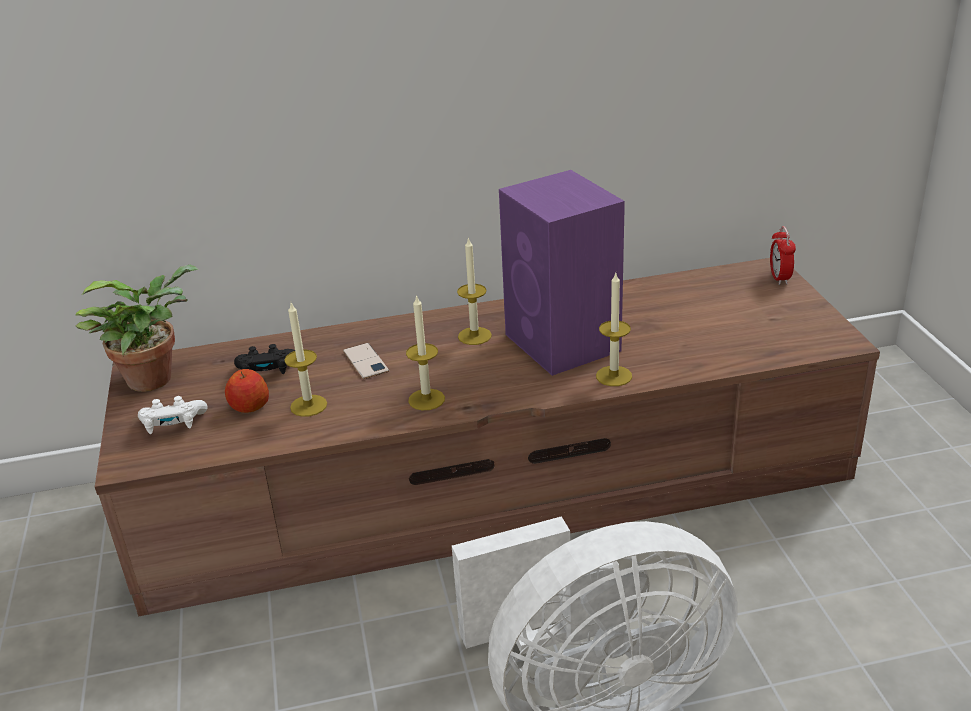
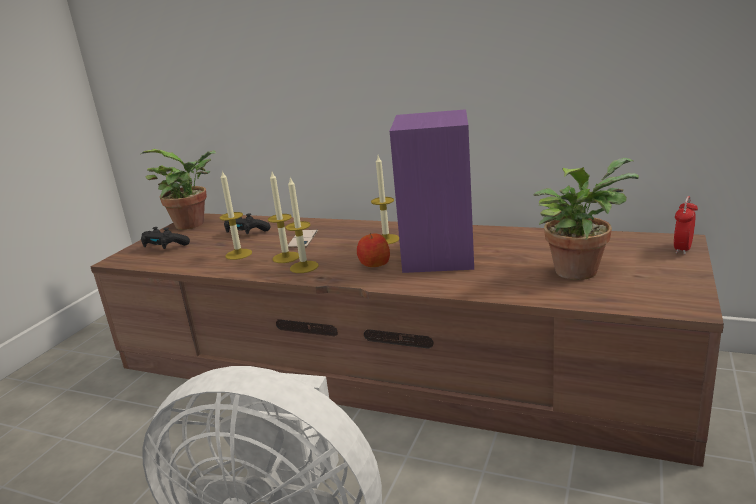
camera: 35 degrees right, 10 degrees down
(173, 425) = (165, 247): white game controller -> black game controller
(249, 406) = (211, 247): apple -> apple (374, 264)
(614, 376) = (445, 283): candle -> candle (286, 257)
(717, 324) = (578, 269): none -> potted plant

